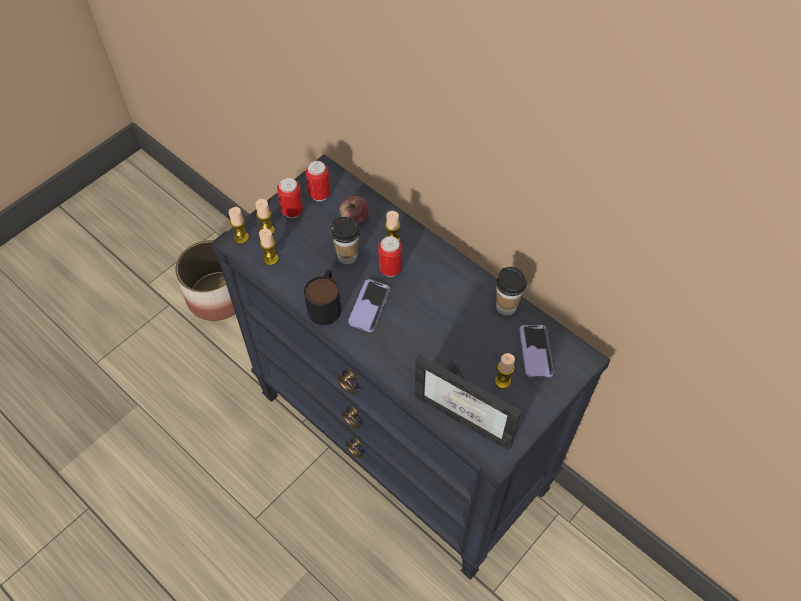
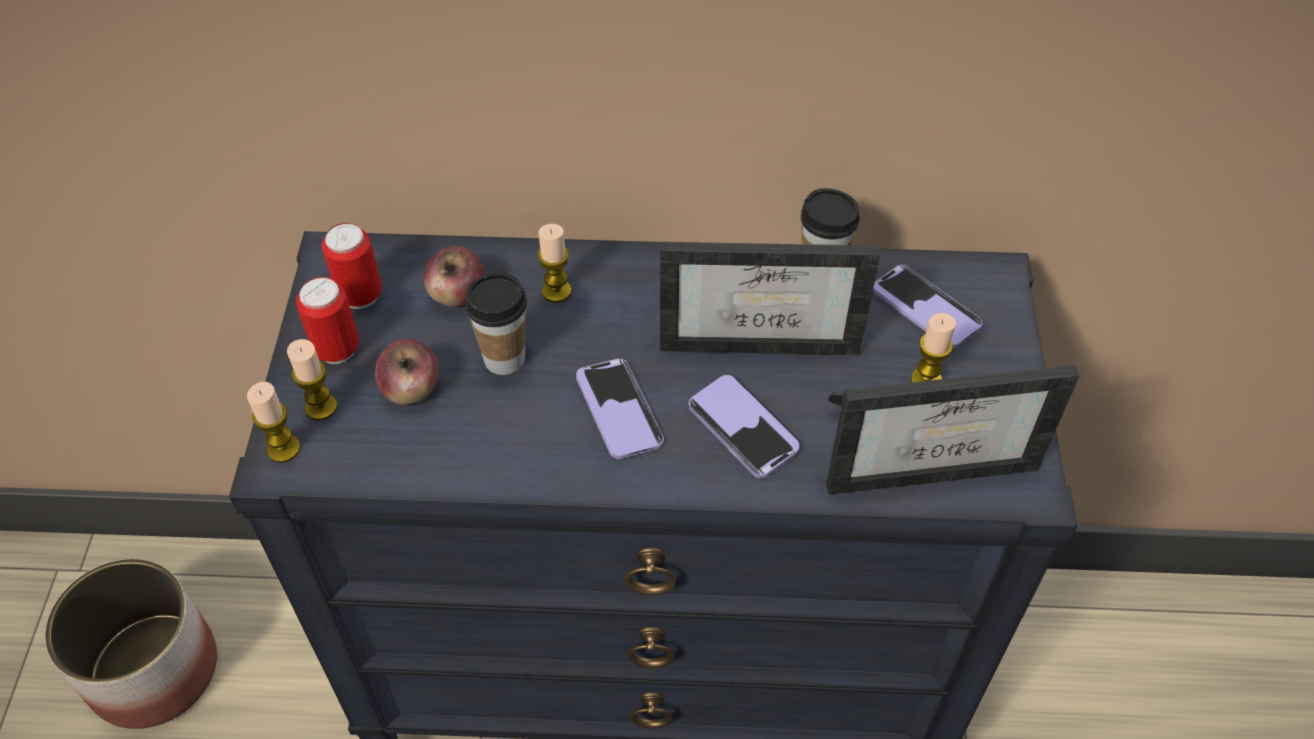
camera: 40 degrees left, 5 degrees down
(271, 259) = (374, 448): candle -> none
(303, 245) = (411, 389): none -> apple
(326, 303) = (543, 453): mug -> none
(390, 269) = (594, 333): can -> none
(408, 347) = (743, 428): none -> phone
(456, 314) = (762, 333): none -> picture frame

